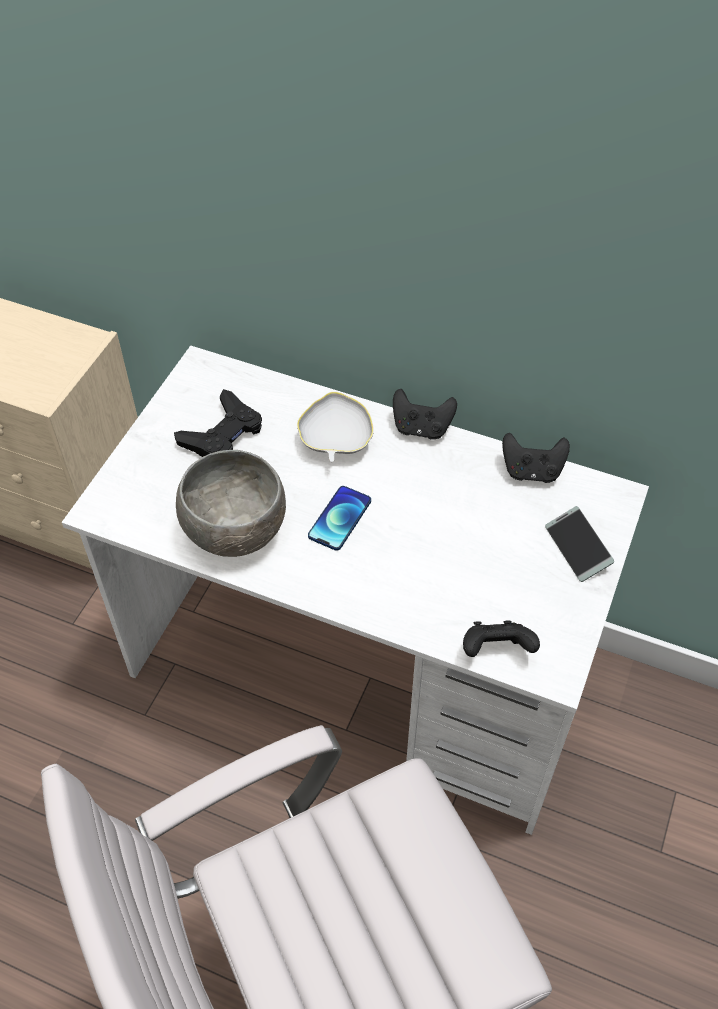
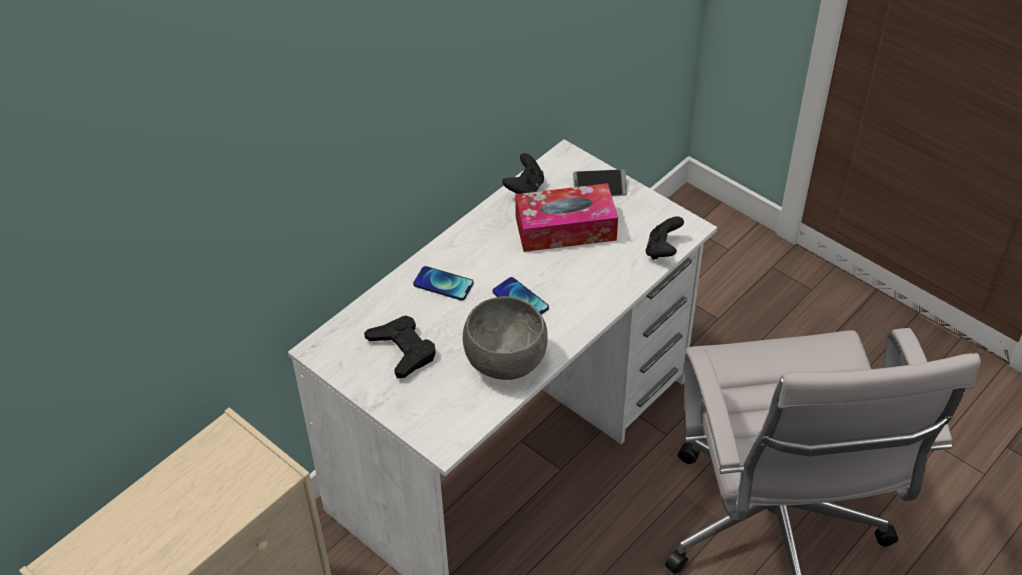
camera: 70 degrees left, 5 degrees down
(335, 440) = (443, 284): white bowl -> phone
(421, 428) = (456, 234): black game controller -> none
(483, 531) = (565, 228): none -> tissue box

